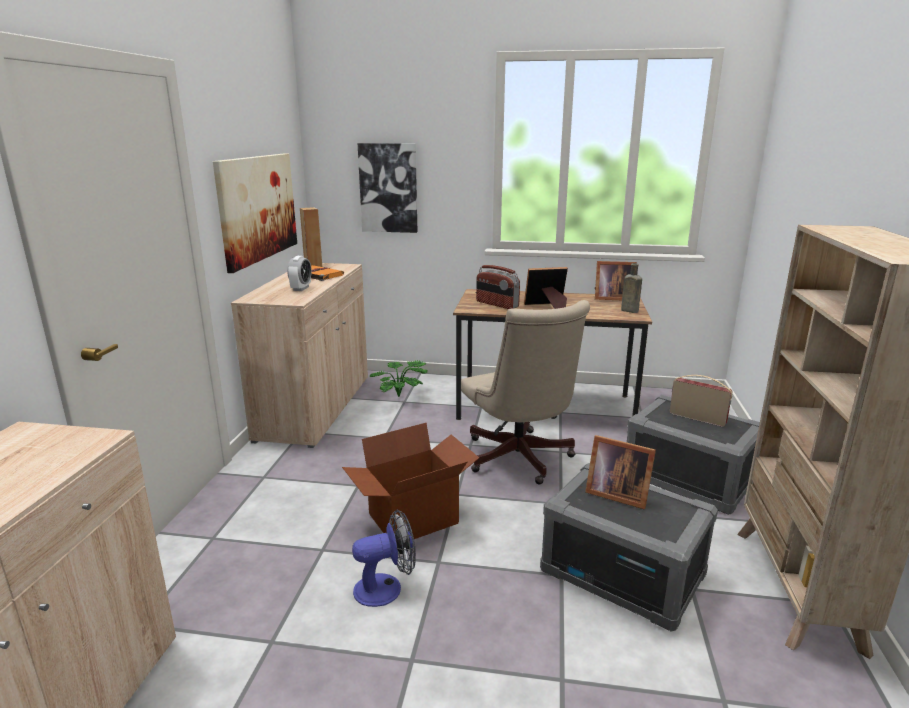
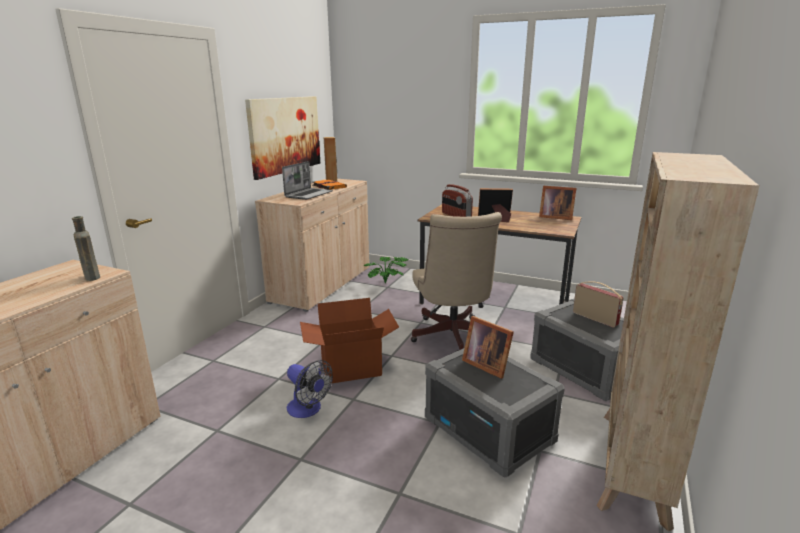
camera: 15 degrees right, 0 degrees up
(301, 288) = (309, 194): alarm clock -> laptop
(386, 587) = (308, 410): fan -> fan turned 45 degrees clockwise
(388, 188) = (390, 123): picture -> none
(628, 310) = (560, 227): brown bottle -> brown bottle (91, 276)

